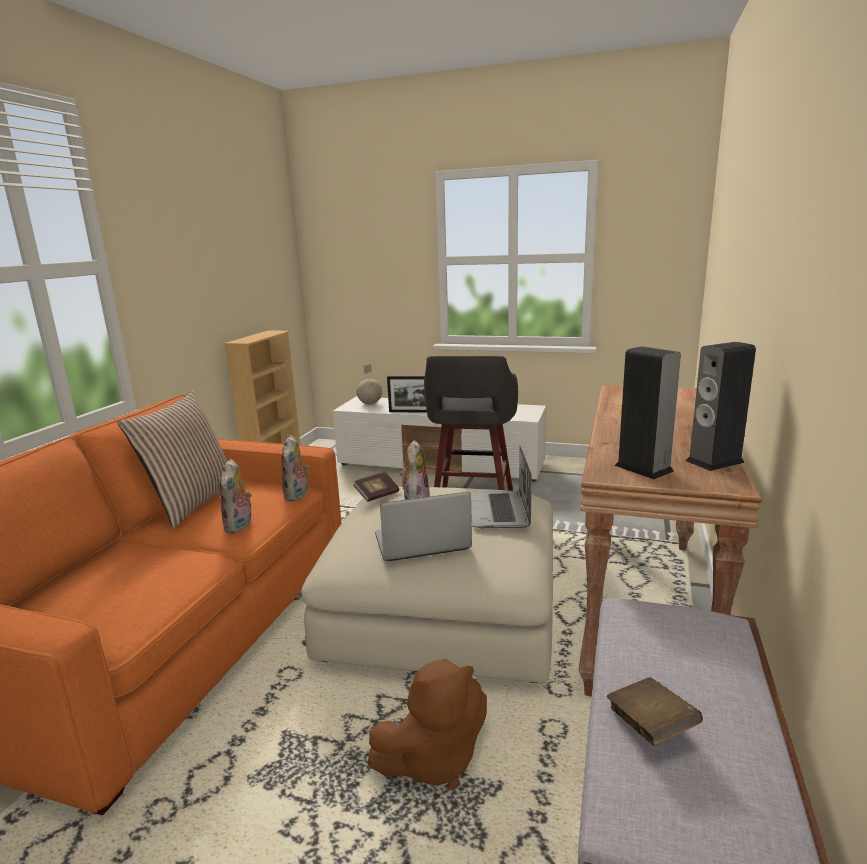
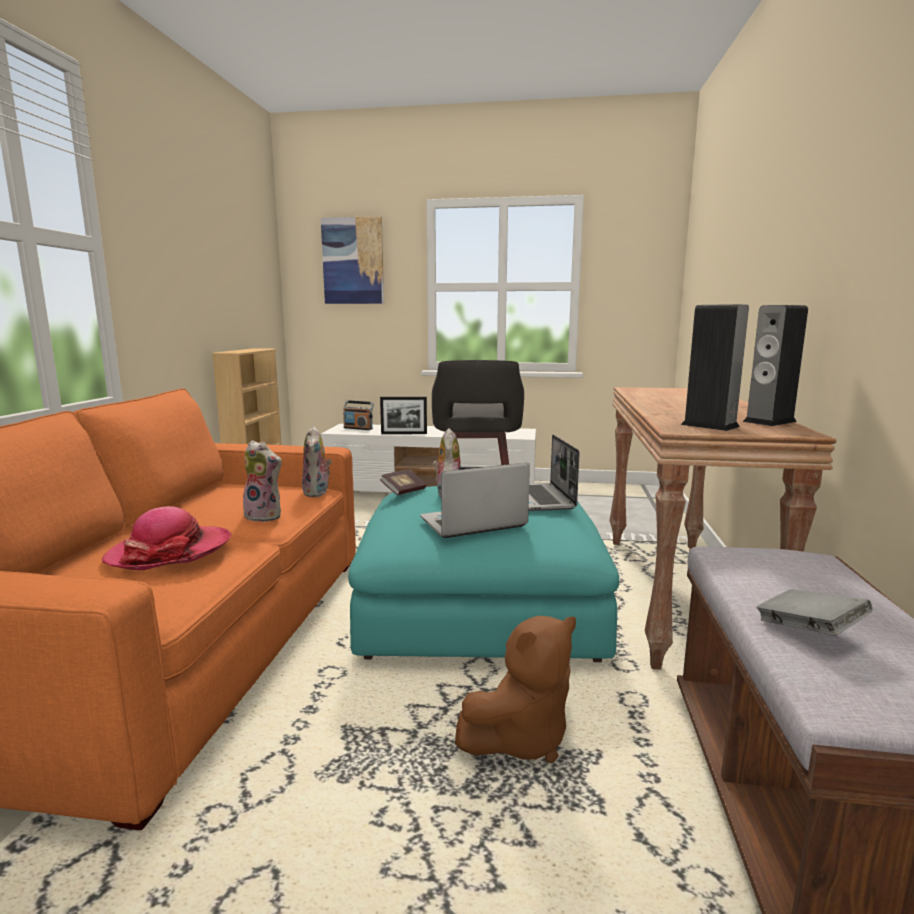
camera: 10 degrees left, 5 degrees down
(145, 569) = (170, 551): none -> hat
(192, 501) = (200, 499): pillow -> none
(239, 526) = (265, 516): plush toy -> plush toy turned 60 degrees counterclockwise
(365, 236) = (353, 261): none -> picture
(370, 403) = (358, 428): globe -> radio
(443, 610) = (480, 608): beige ottoman -> turquoise ottoman
(650, 726) = (808, 631): brown book -> grey book

